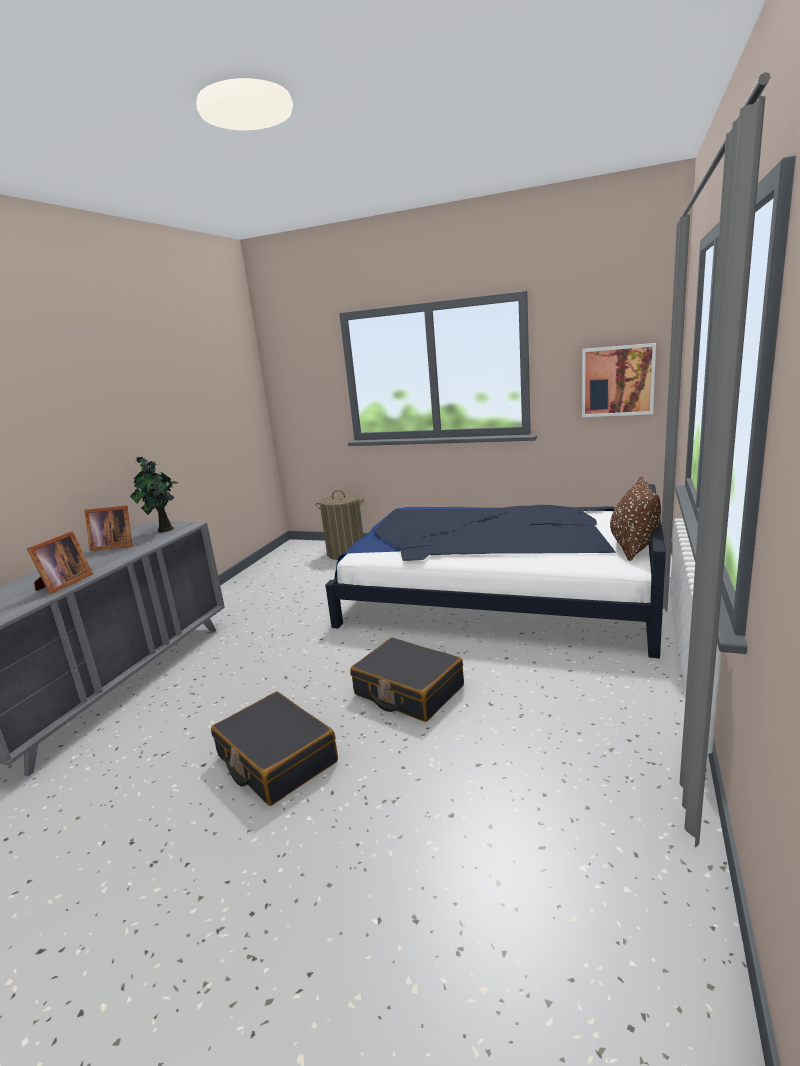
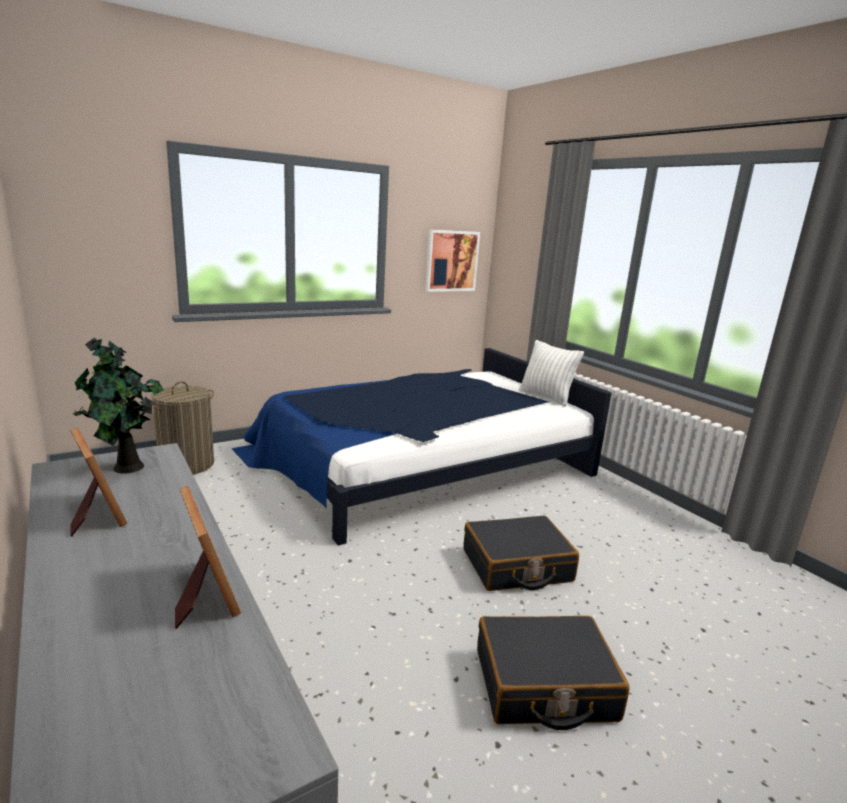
camera: 55 degrees left, 0 degrees up
(113, 546) = (96, 515): picture frame -> picture frame turned 75 degrees counterclockwise
(633, 548) = (546, 397): brown pillow -> white pillow

